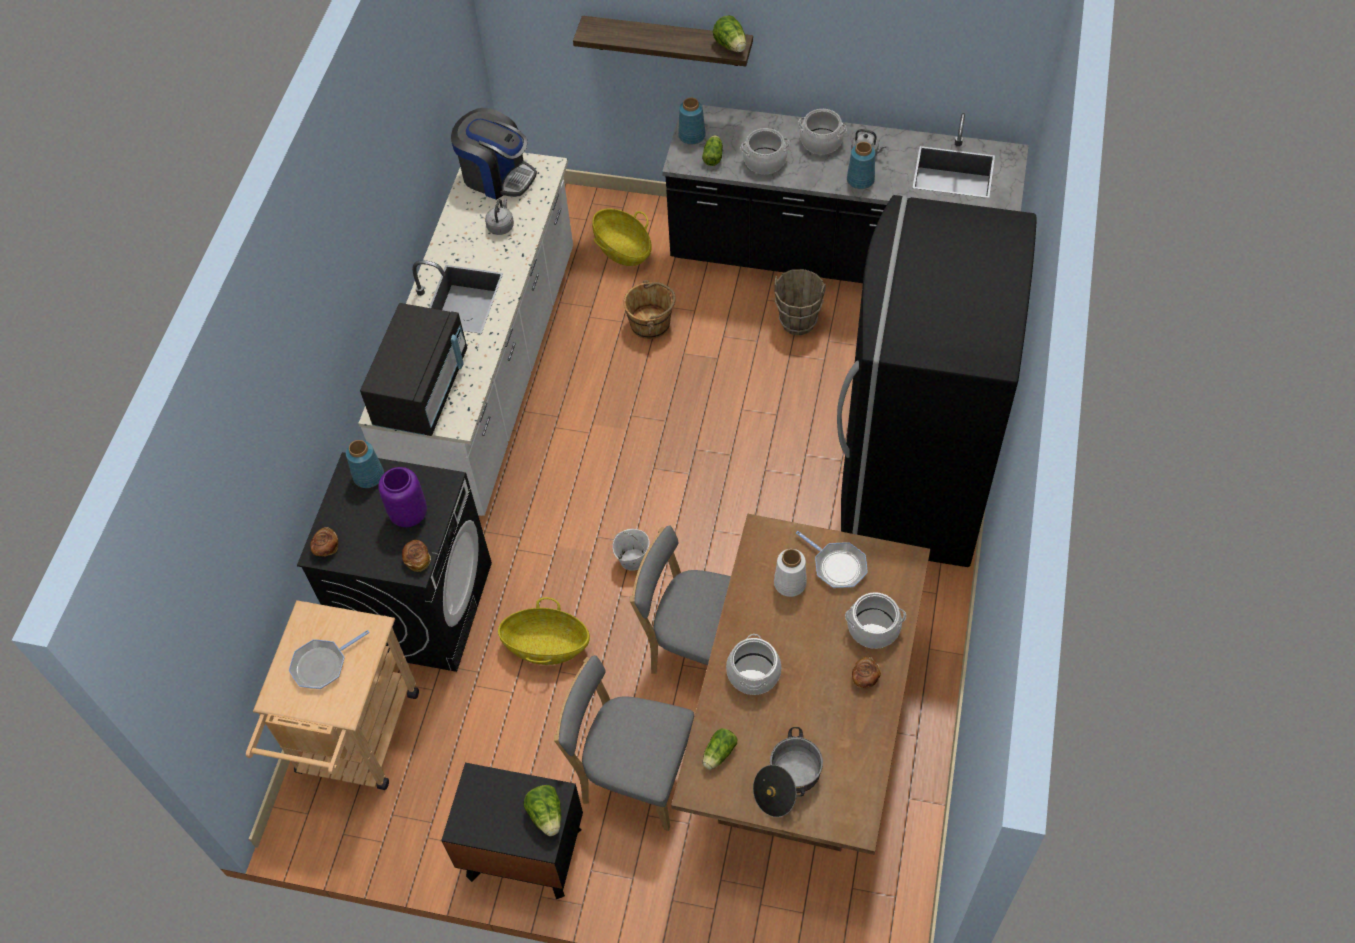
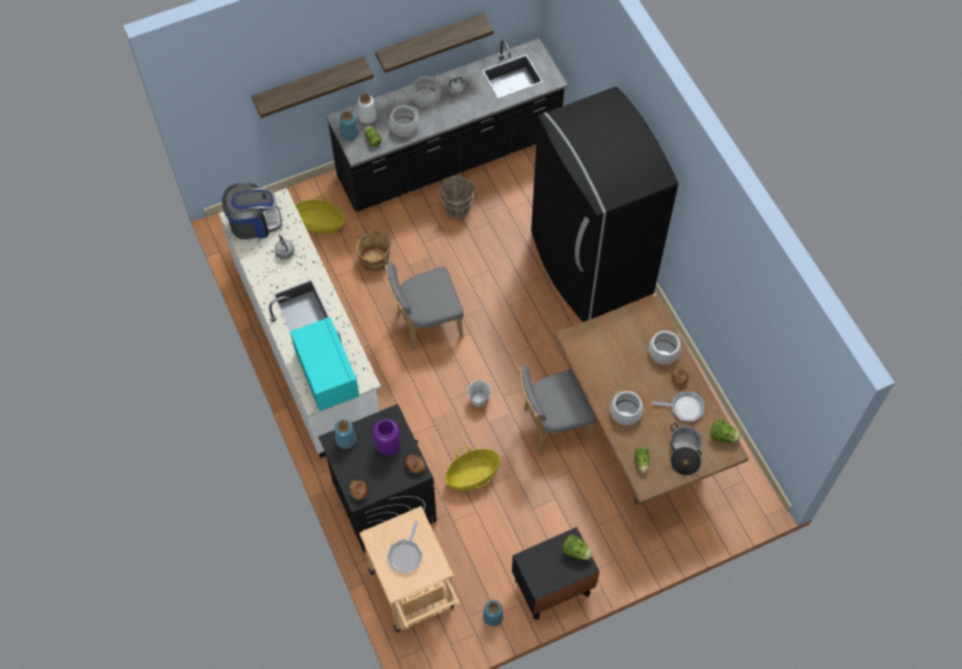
camera: 40 degrees left, 5 degrees up
(422, 389) = (327, 374): black microwave -> turquoise microwave
(633, 775) = (574, 510): grey chair -> grey chair (426, 323)
(731, 46) = (357, 69): lettuce -> lettuce (723, 436)
(790, 583) = (606, 355): white vase -> white vase (367, 116)
(837, 566) = (621, 331): frying pan -> frying pan (684, 408)
(857, 62) = (430, 41): none -> shelf
(861, 180) = (467, 108): blue vase -> blue vase (493, 616)

